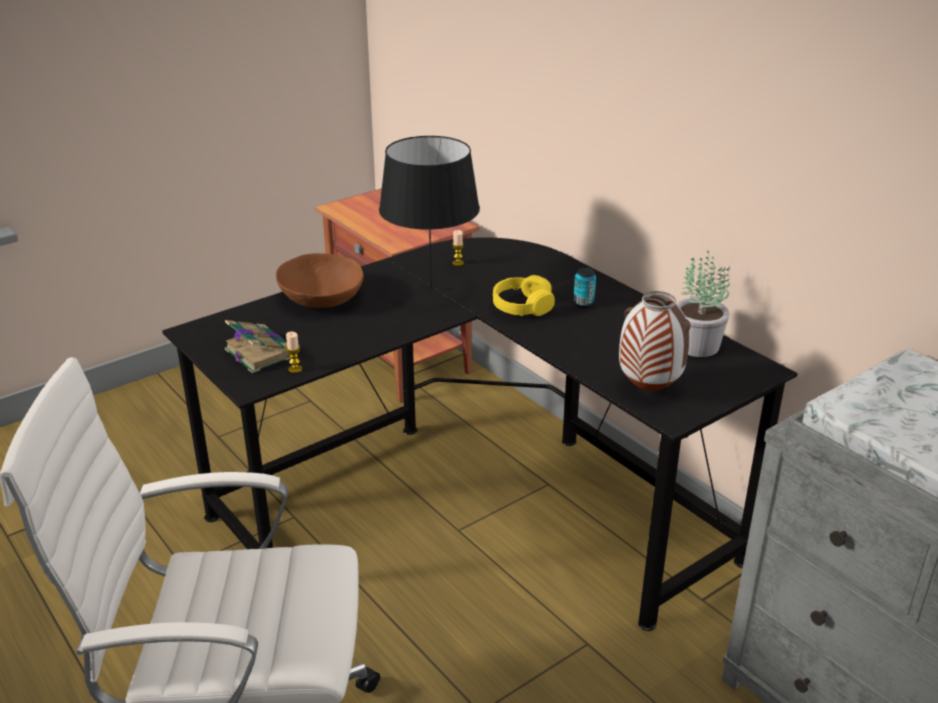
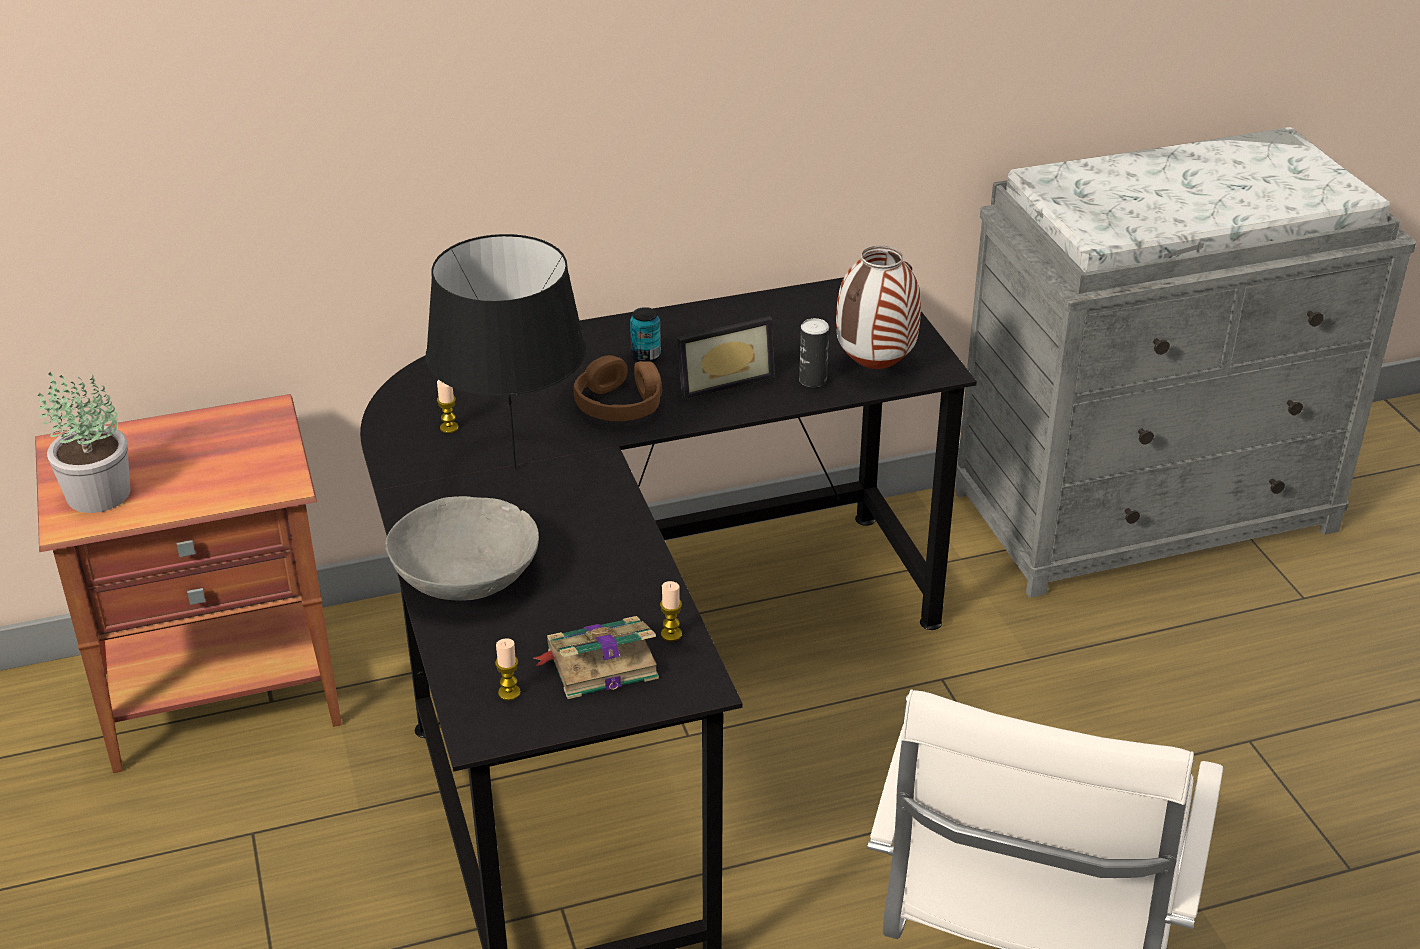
camera: 70 degrees left, 5 degrees up
(225, 332) = (509, 693): none -> candle
(321, 298) = (466, 576): brown bowl -> grey bowl
(522, 306) = (619, 404): yellow headphones -> brown headphones
(580, 334) = (722, 380): none -> picture frame
(609, 367) = (812, 380): none -> can
(696, 345) = (797, 310): potted plant -> potted plant (97, 494)

